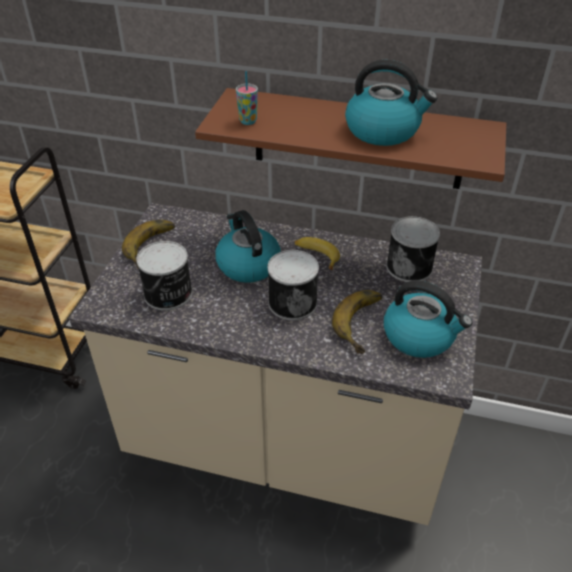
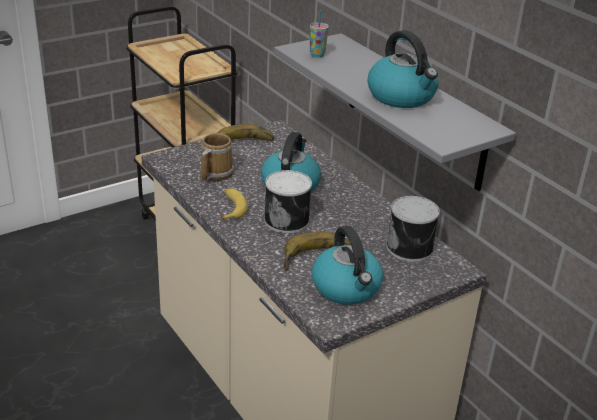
camera: 40 degrees right, 10 degrees down
(168, 294) = (214, 173): can -> mug
(316, 255) = (348, 204): banana -> banana (231, 208)
(357, 139) = (415, 111): brown shelf -> grey shelf

